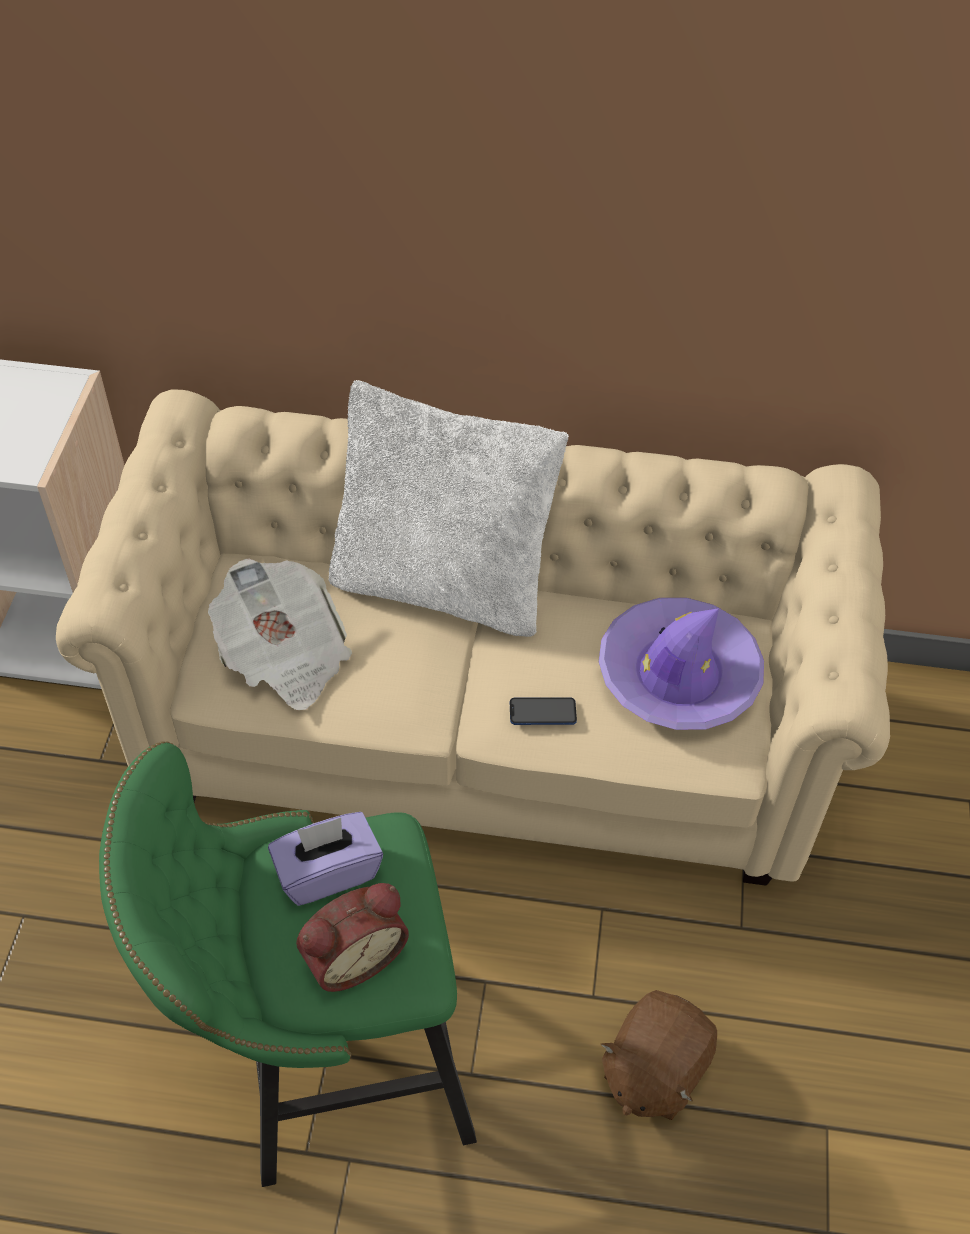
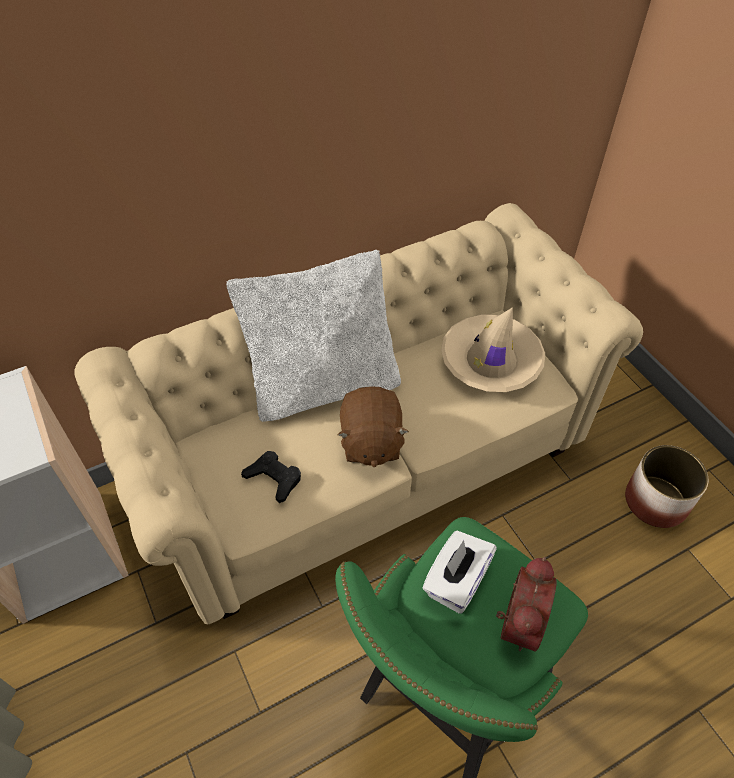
camera: 35 degrees left, 0 degrees up
(284, 656) = (274, 478): newspaper -> black game controller
(327, 872) = (456, 581): purple tissue box -> white tissue box
(542, 712) = (443, 421): phone -> none
(653, 1070) = (595, 578): brown plush toy -> brown plush toy (370, 442)
(678, 675) = (491, 361): purple hat -> beige hat
(840, 1035) = (655, 501): none -> planter

